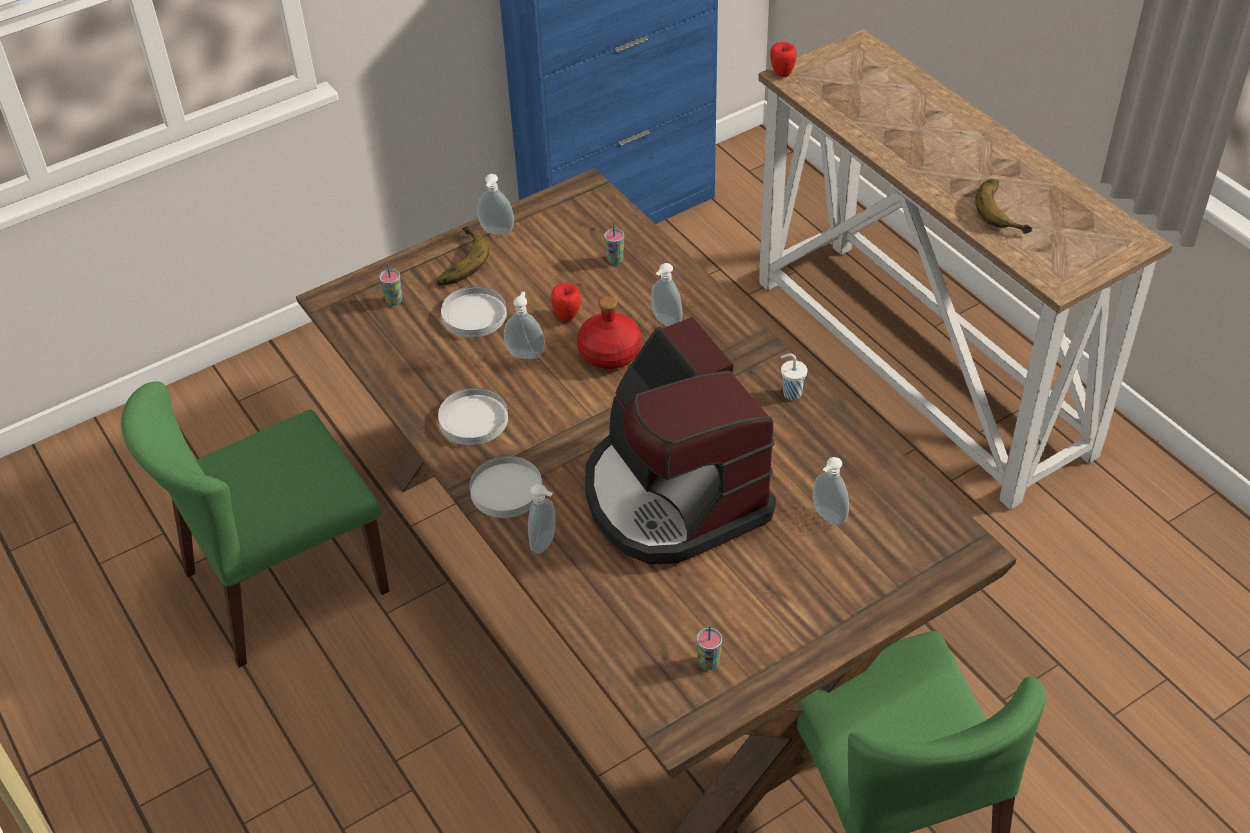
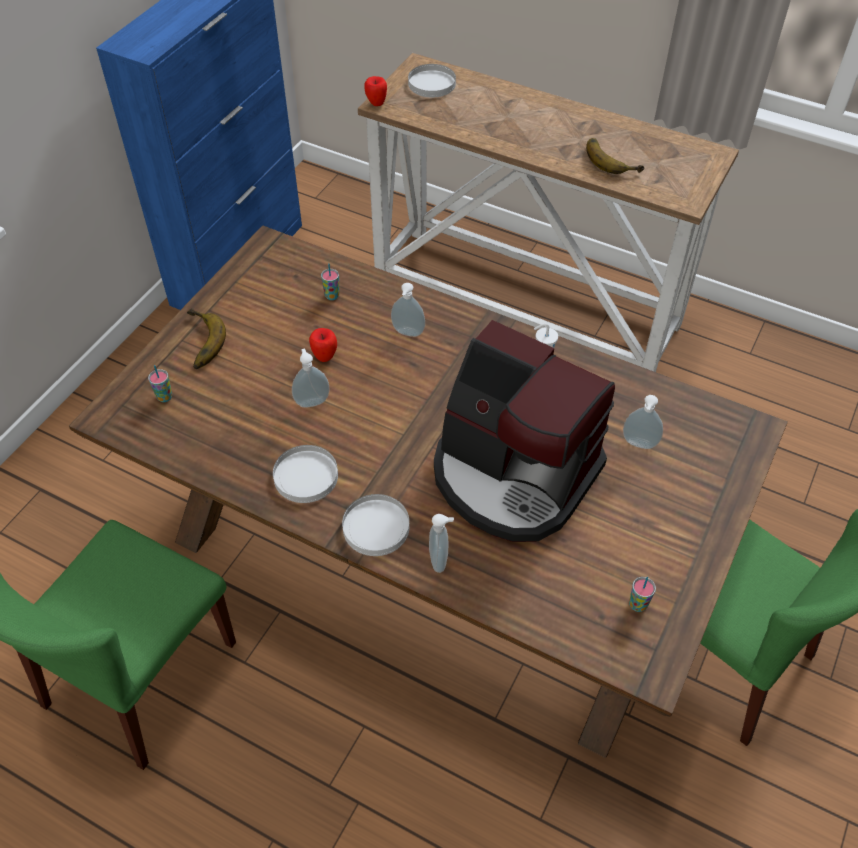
camera: 30 degrees left, 5 degrees up
(474, 315) = (244, 384): white plate -> white plate (431, 84)
(496, 232) = (216, 306): soap dispenser -> none
(609, 353) = (381, 375): red bottle -> none

